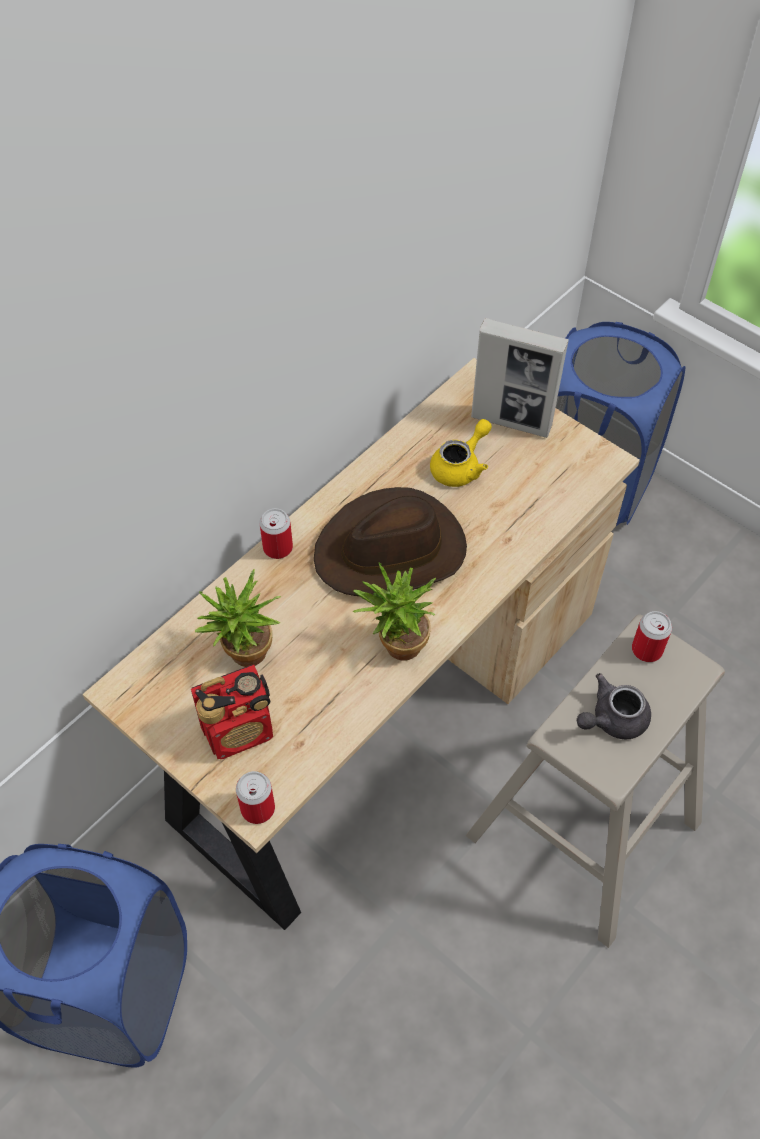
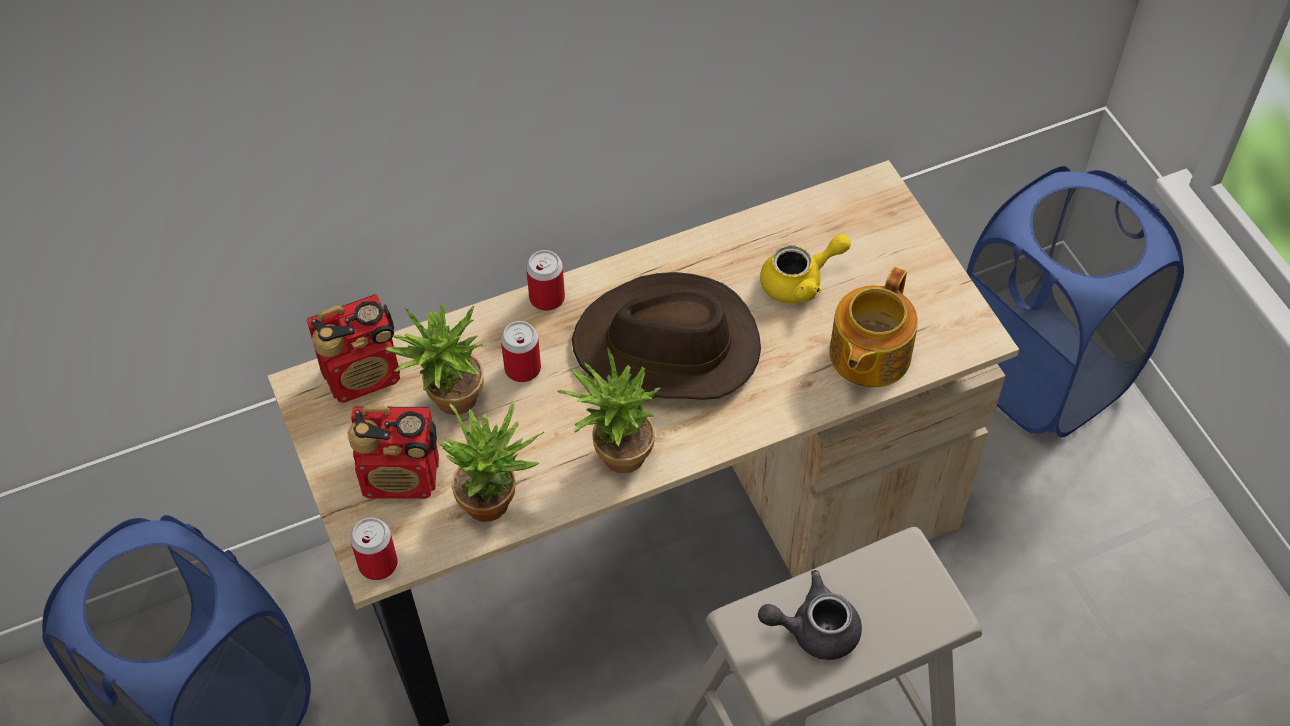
camera: 25 degrees right, 0 degrees up
(163, 663) = (363, 375): none -> radio
(325, 720) = (496, 501): none -> potted plant
(511, 422) = (889, 251): picture frame -> none
(539, 502) = (868, 355): none -> teapot
(647, 649) = (900, 569): can -> can (522, 368)

